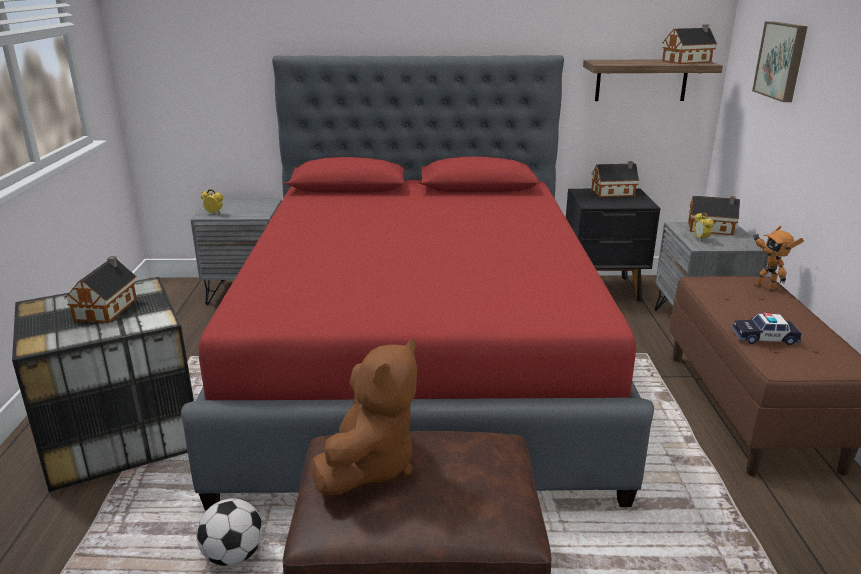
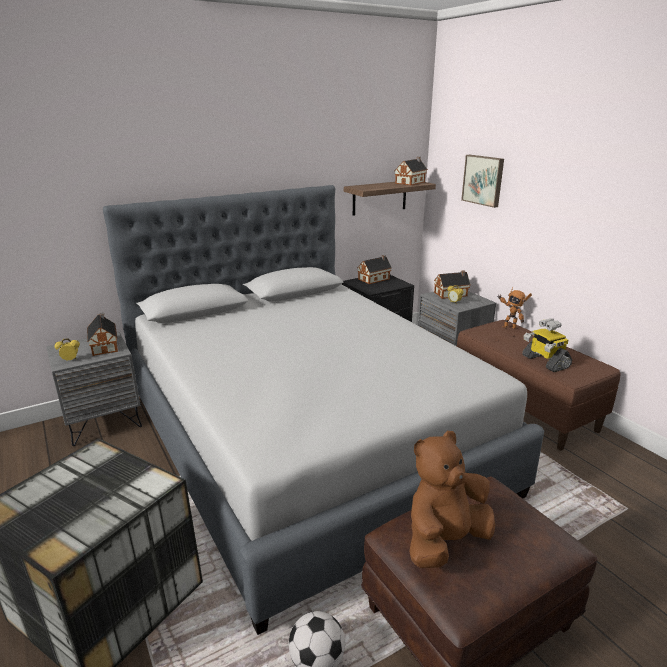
camera: 30 degrees left, 0 degrees up
(108, 308) = (89, 486): toy house -> toy house (105, 346)
(370, 465) = (444, 540): brown plush toy -> brown plush toy turned 120 degrees counterclockwise
(420, 363) = (307, 441): red bed -> grey bed
(764, 338) = (544, 362): toy car -> toy robot

